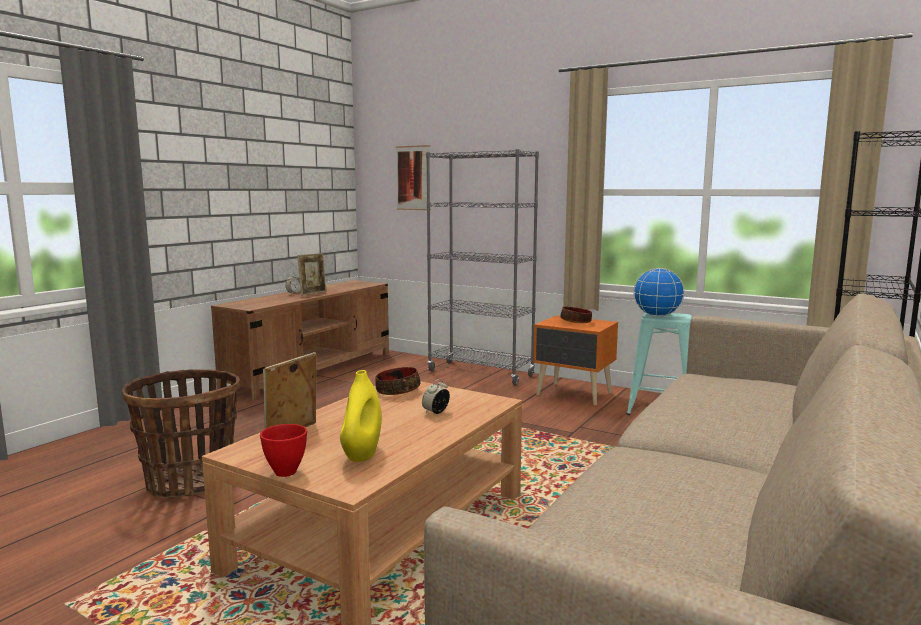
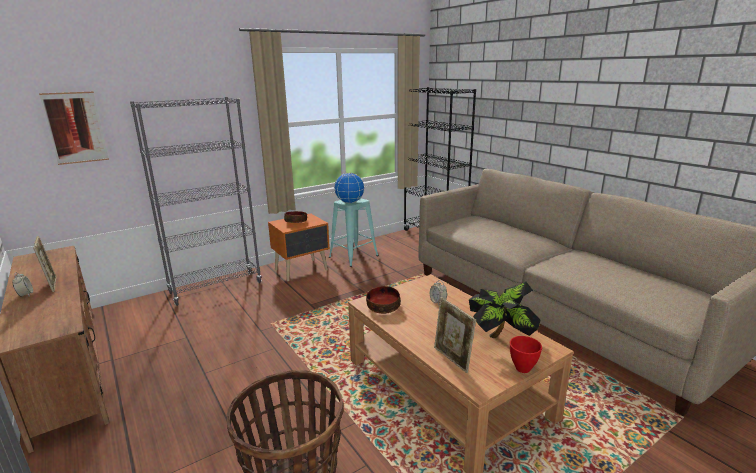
camera: 65 degrees left, 10 degrees up
(362, 455) = (501, 337): yellow vase -> potted plant

